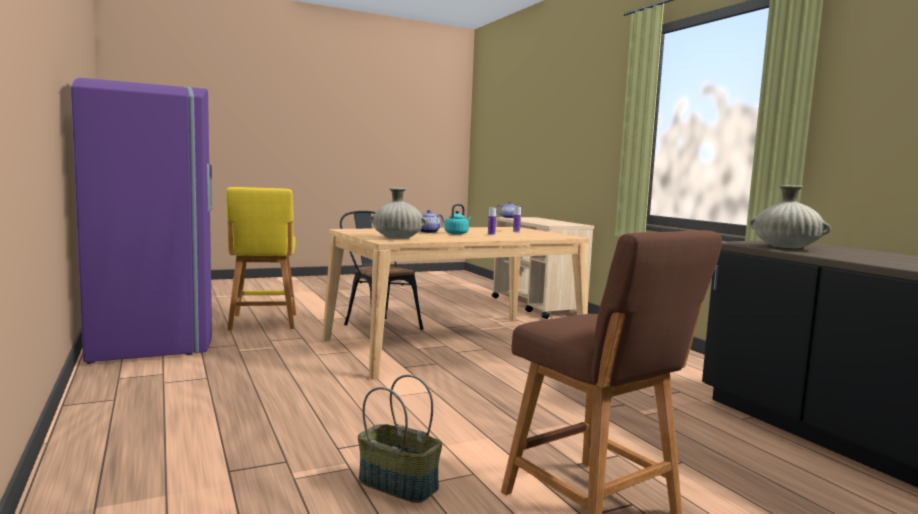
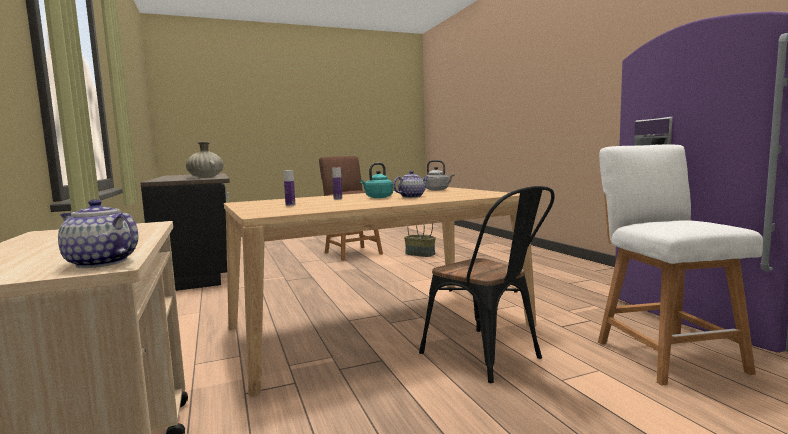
camera: 175 degrees left, 0 degrees up
(263, 323) = (664, 354): yellow stool -> white stool
(397, 238) = (438, 190): beige vase -> grey kettle

